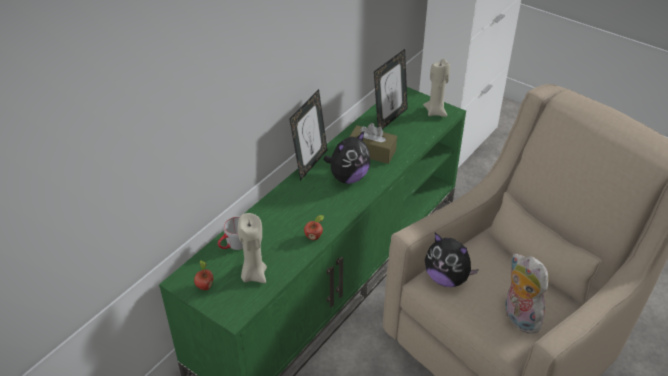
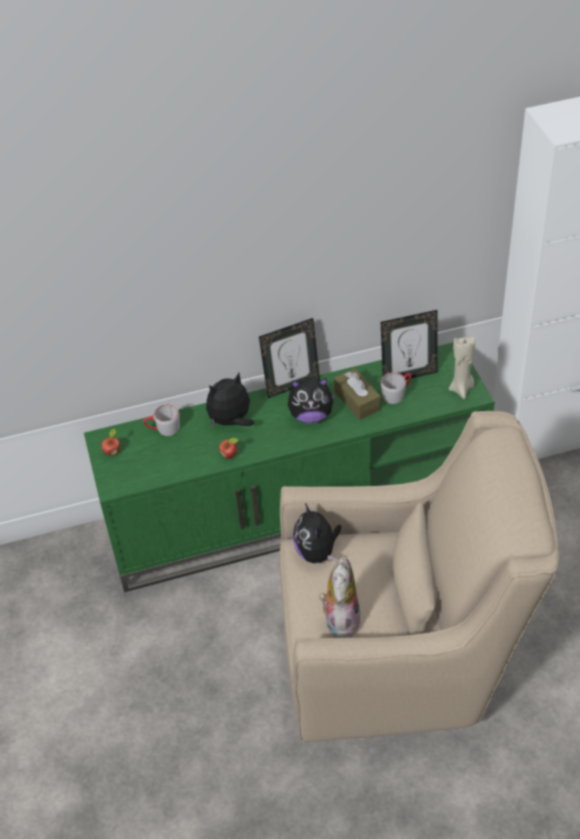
camera: 40 degrees right, 5 degrees up
(253, 274) = (155, 462): beige candle -> none
(288, 211) = (231, 421): none -> plush toy
(395, 134) = (397, 393): none -> grey mug

